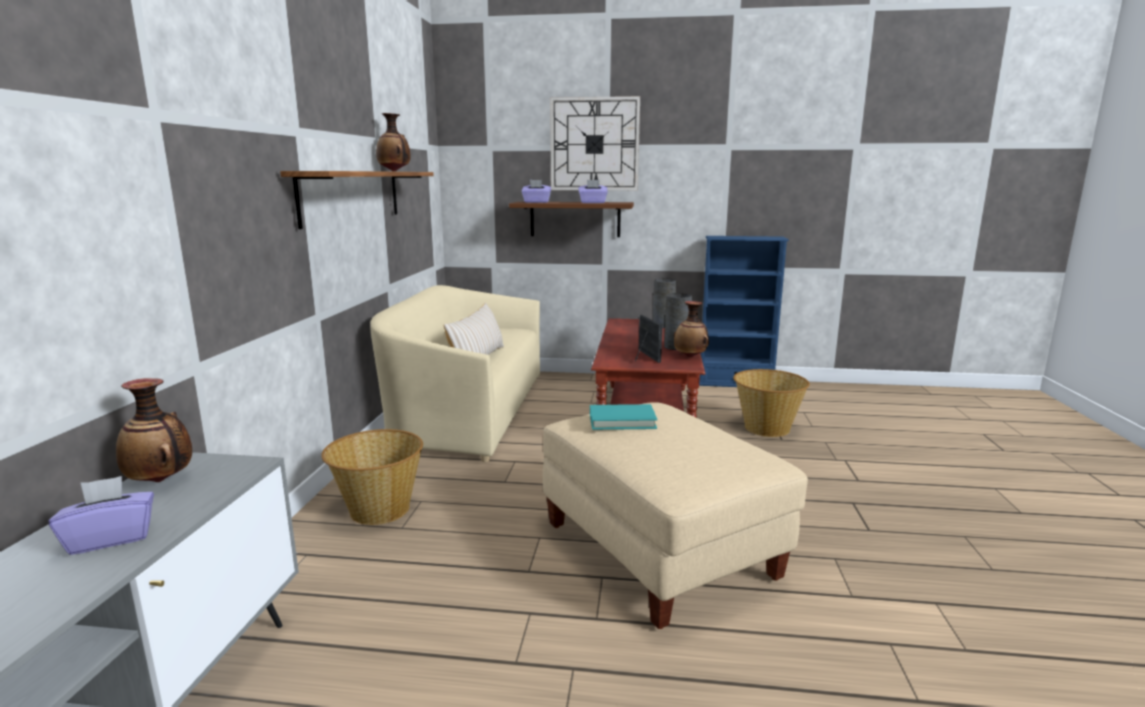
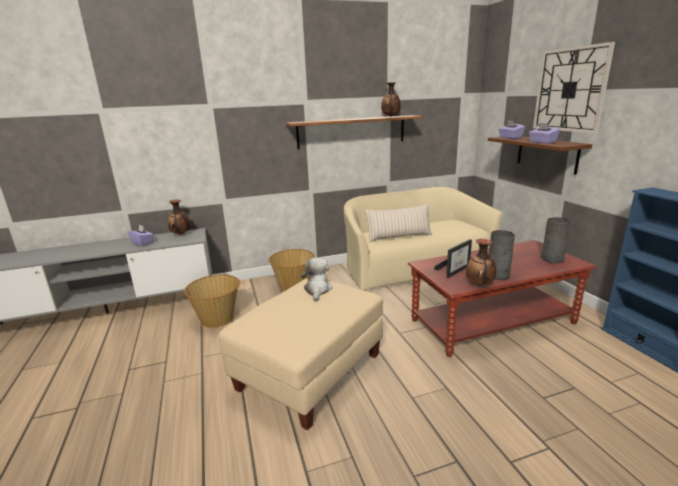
camera: 65 degrees right, 5 degrees up
(622, 421) = (317, 290): turquoise book -> plush toy
(766, 428) = (558, 384): basket -> basket (218, 319)

